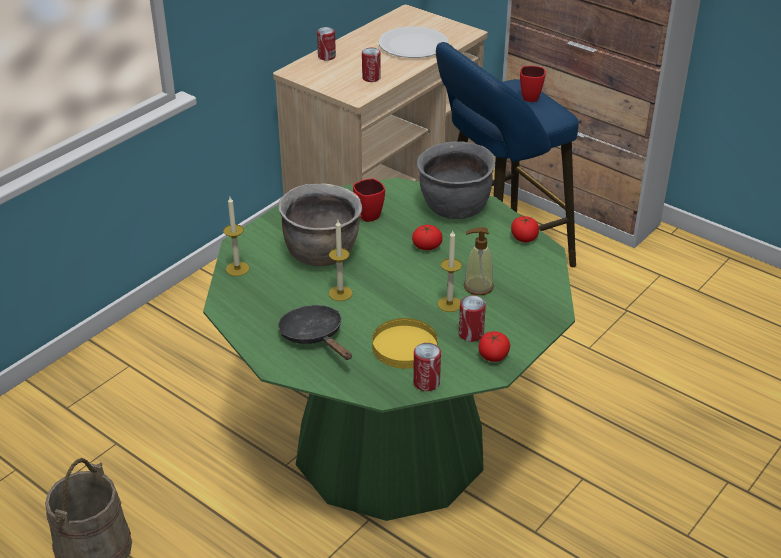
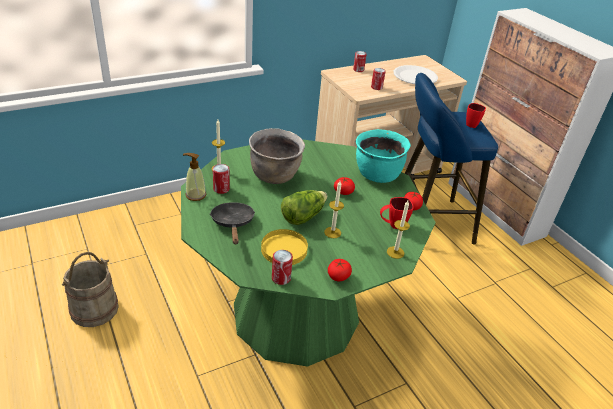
camera: 20 degrees right, 0 degrees up
(340, 293) = (268, 203): candle -> candle (395, 252)
(364, 218) = (316, 163): red mug -> red mug (392, 225)
(397, 296) = (303, 216): none -> lettuce
(454, 209) = (377, 175): grey cooking pot -> turquoise cooking pot
(471, 334) = (333, 256): can -> can (221, 189)
(478, 286) = (359, 227): soap dispenser -> soap dispenser (195, 195)

